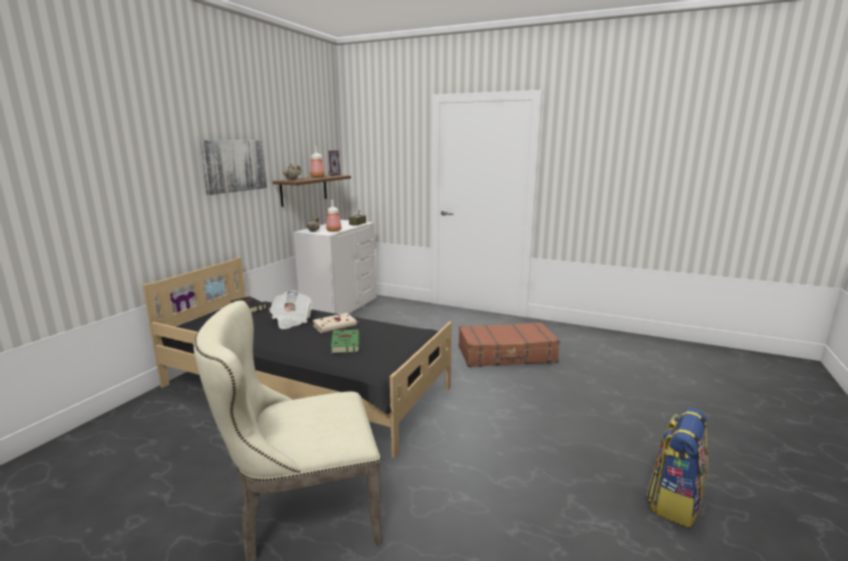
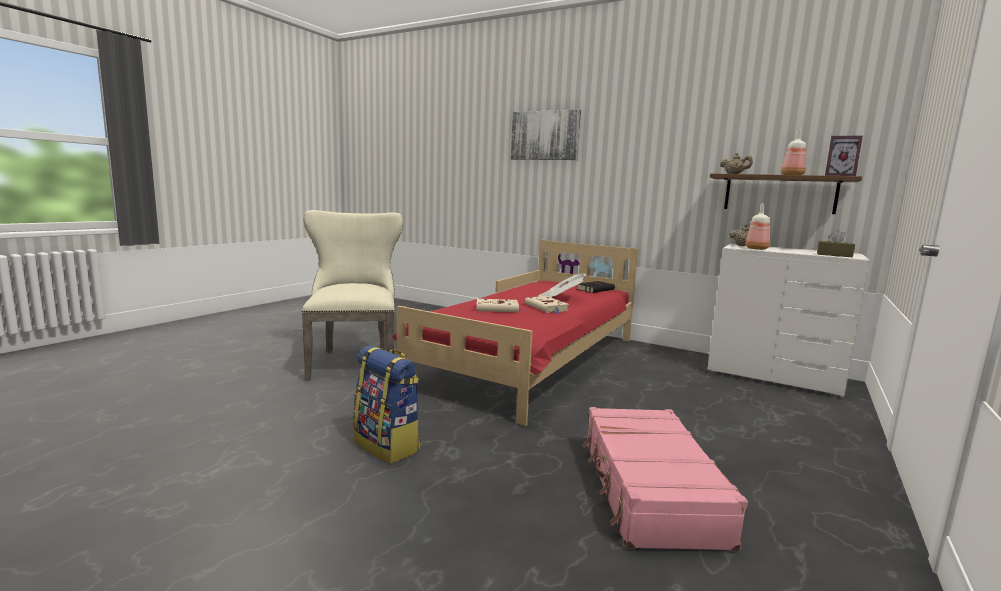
camera: 95 degrees right, 5 degrees down
(234, 166) = (659, 153): picture -> picture (545, 135)
(307, 387) = (533, 361): black bed -> red bed
(345, 343) = (498, 309): green book -> beige book
(506, 355) = (648, 490): brown suitcase -> pink suitcase
(674, 501) = (178, 538): backpack -> backpack (388, 445)

